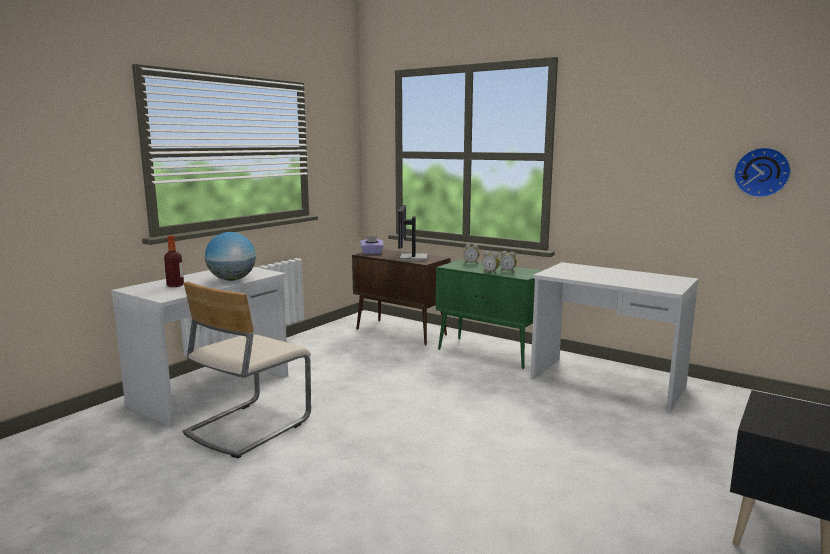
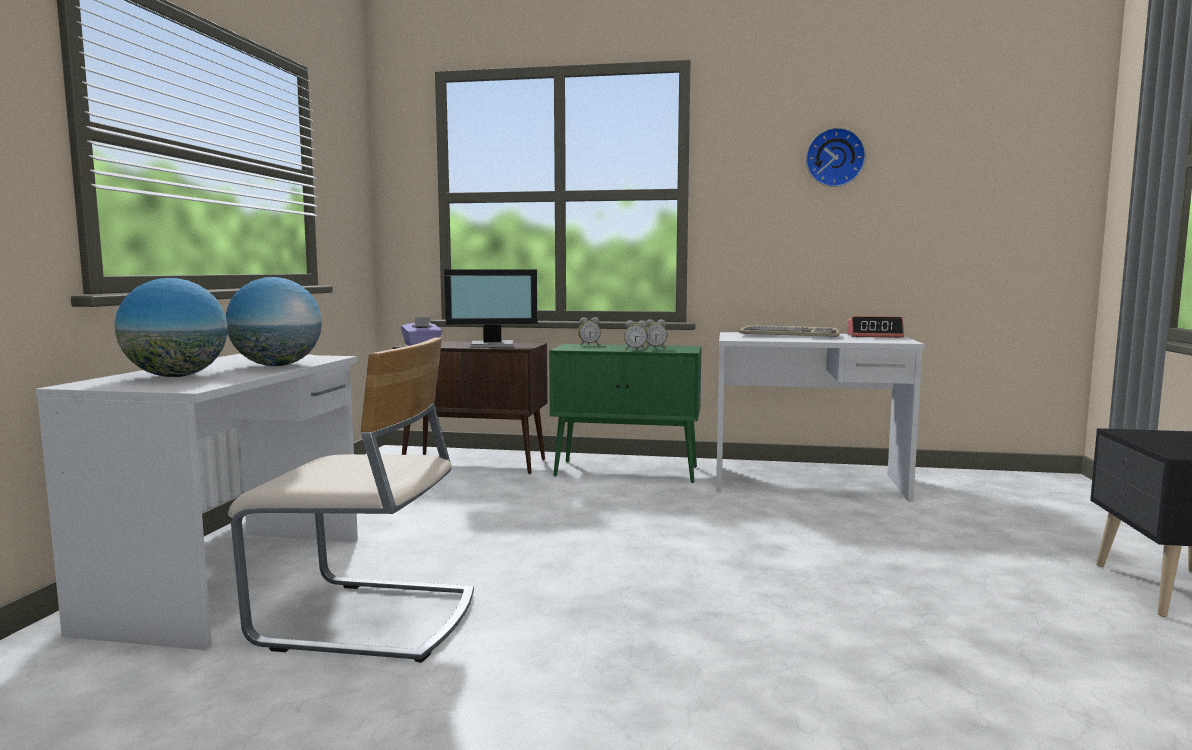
camera: 25 degrees left, 5 degrees down
(175, 285) = (176, 376): bottle -> globe
(248, 426) = (367, 620): beige chair -> beige chair turned 90 degrees counterclockwise
(412, 257) = (493, 345): monitor -> monitor turned 75 degrees counterclockwise
(600, 272) = (790, 335): none -> keyboard
(667, 279) = (874, 336): none -> alarm clock
(762, 172) = (951, 204): wall clock -> wall clock (834, 158)

